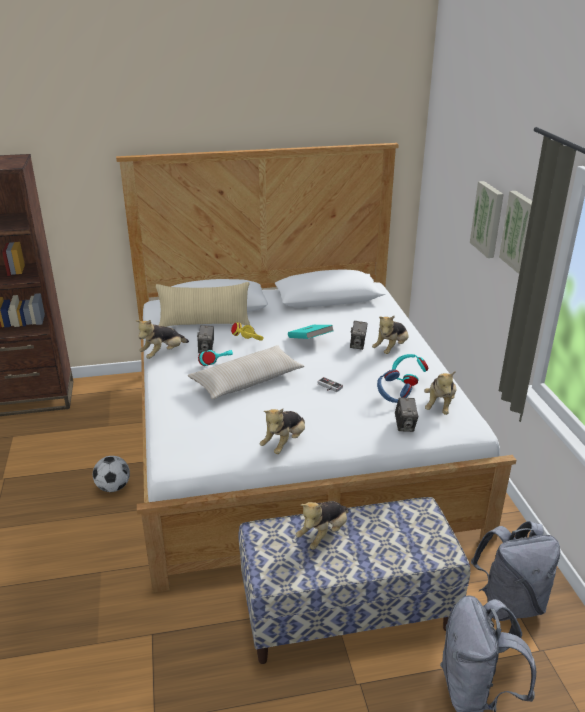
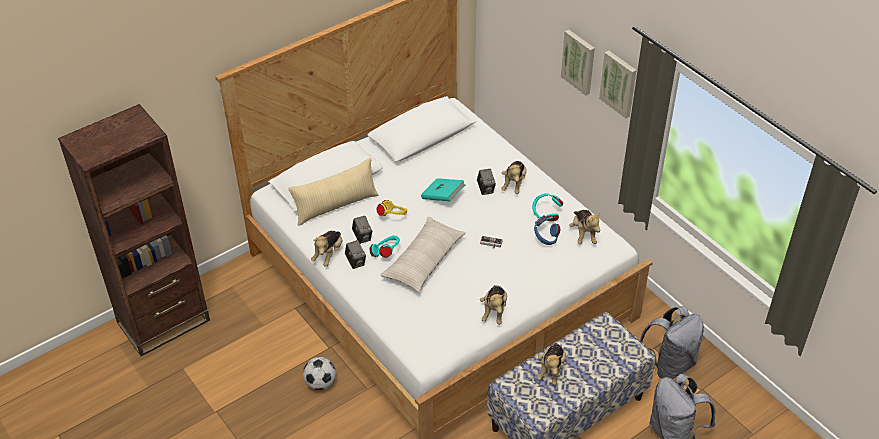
camera: 25 degrees left, 15 degrees up
(405, 425) = (570, 263): camera -> camera (356, 262)

